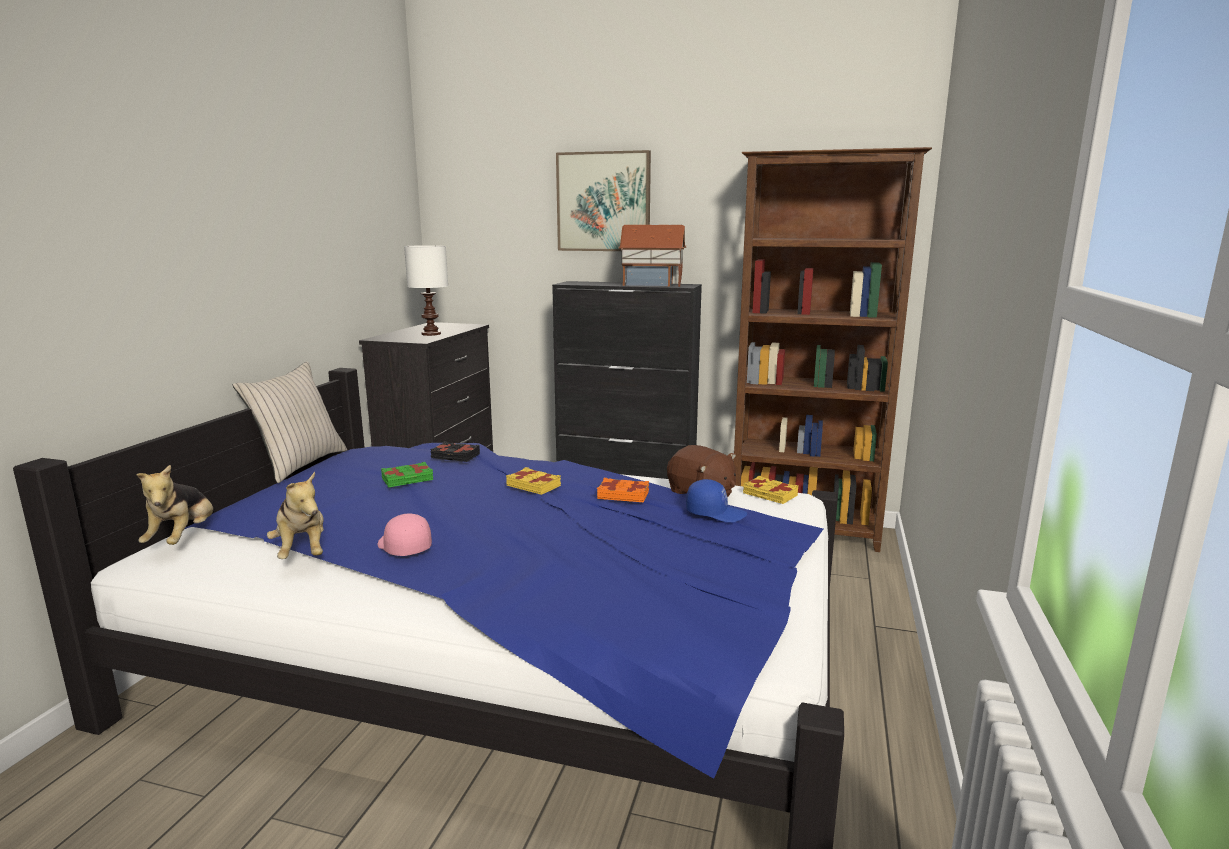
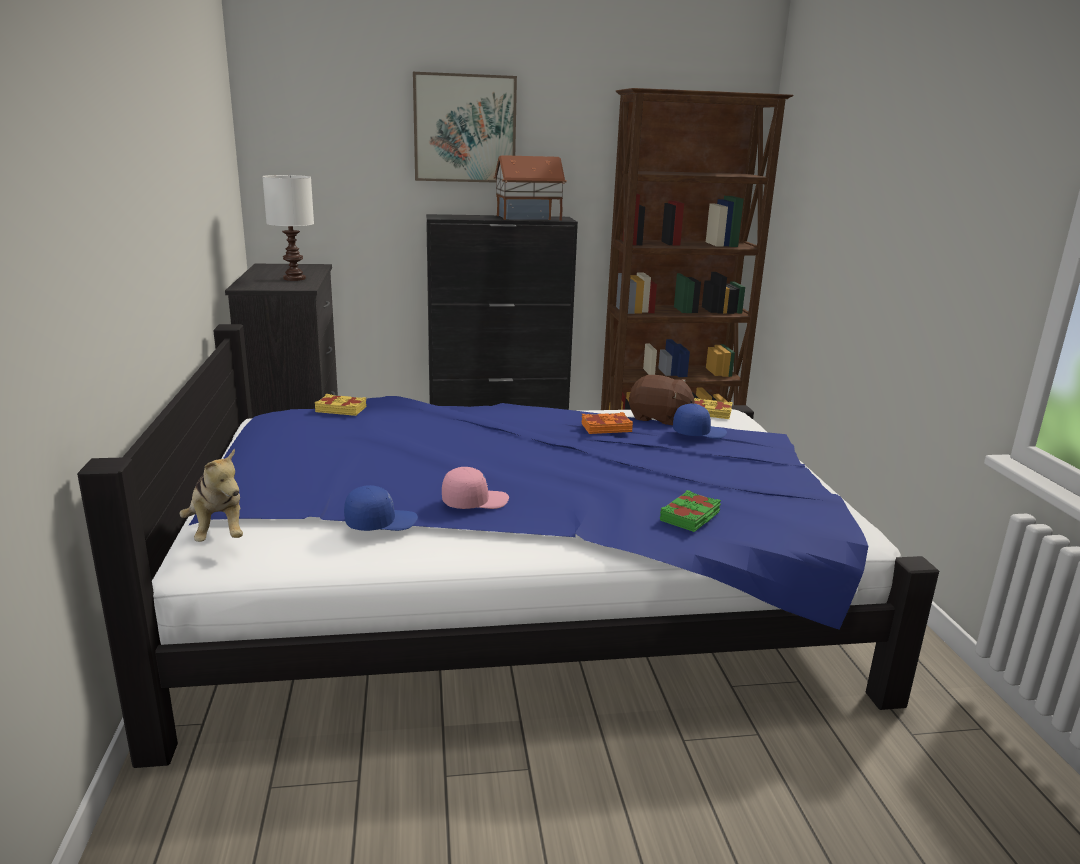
camera: 25 degrees left, 5 degrees up
(299, 465) = (225, 440): beige pillow -> none
(303, 552) = (380, 522): plush toy -> blue cap
(403, 547) = (474, 501): pink cap -> pink cap turned 135 degrees clockwise
(408, 479) = (383, 439): green book -> green book (690, 517)
(455, 456) = (396, 411): black book -> none
(534, 485) = (517, 429): yellow book -> yellow book (341, 409)

